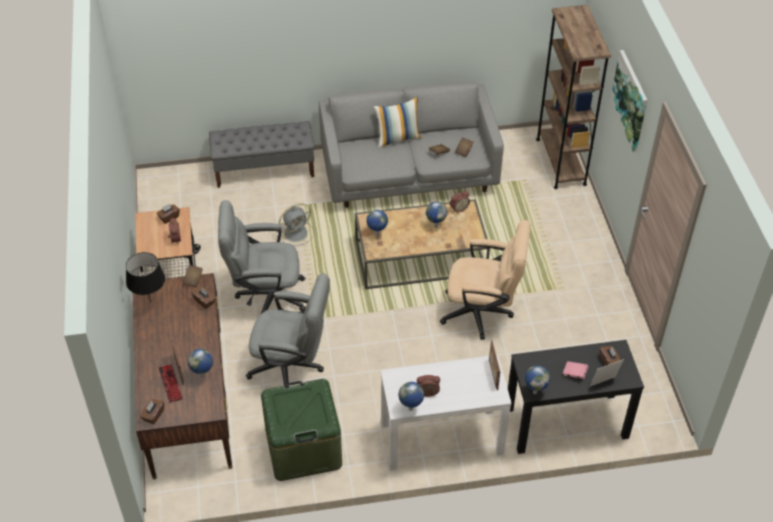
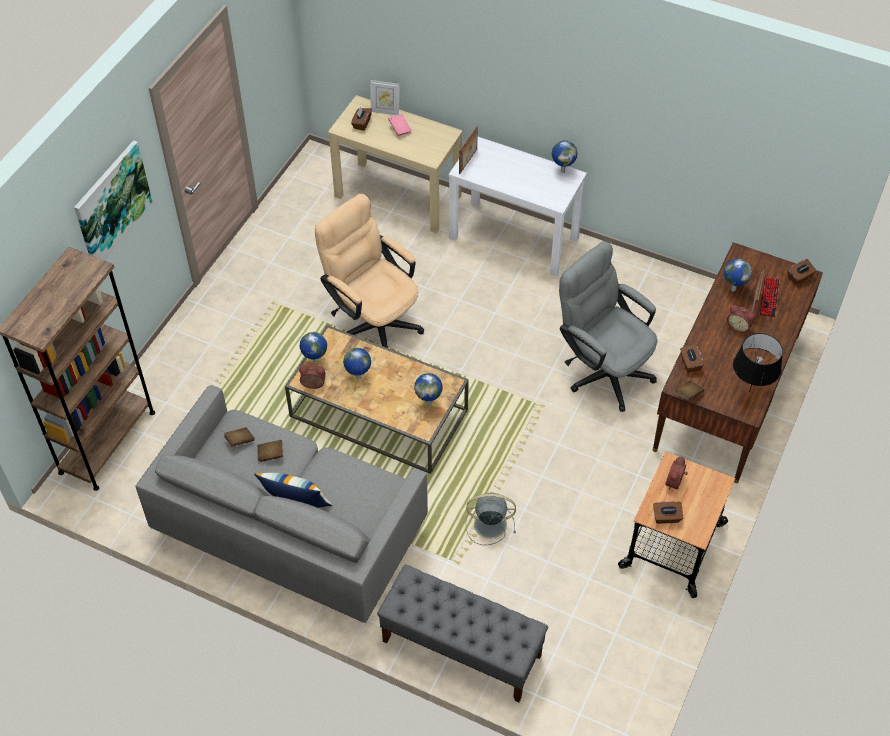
camera: 145 degrees left, 5 degrees up
(265, 296) = (579, 462): grey office chair -> none
(303, 448) = (642, 292): green storage box -> none
(428, 393) = (537, 175): alarm clock -> alarm clock (739, 326)
(535, 392) = (447, 133): globe -> globe (315, 362)
(566, 423) = (398, 196): black console table -> beige console table

